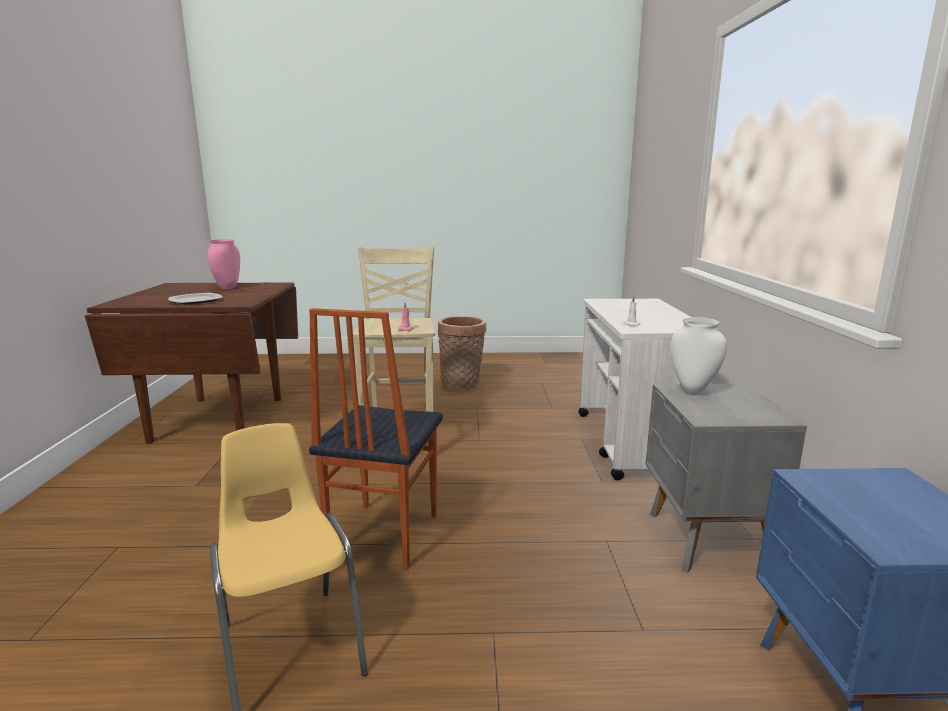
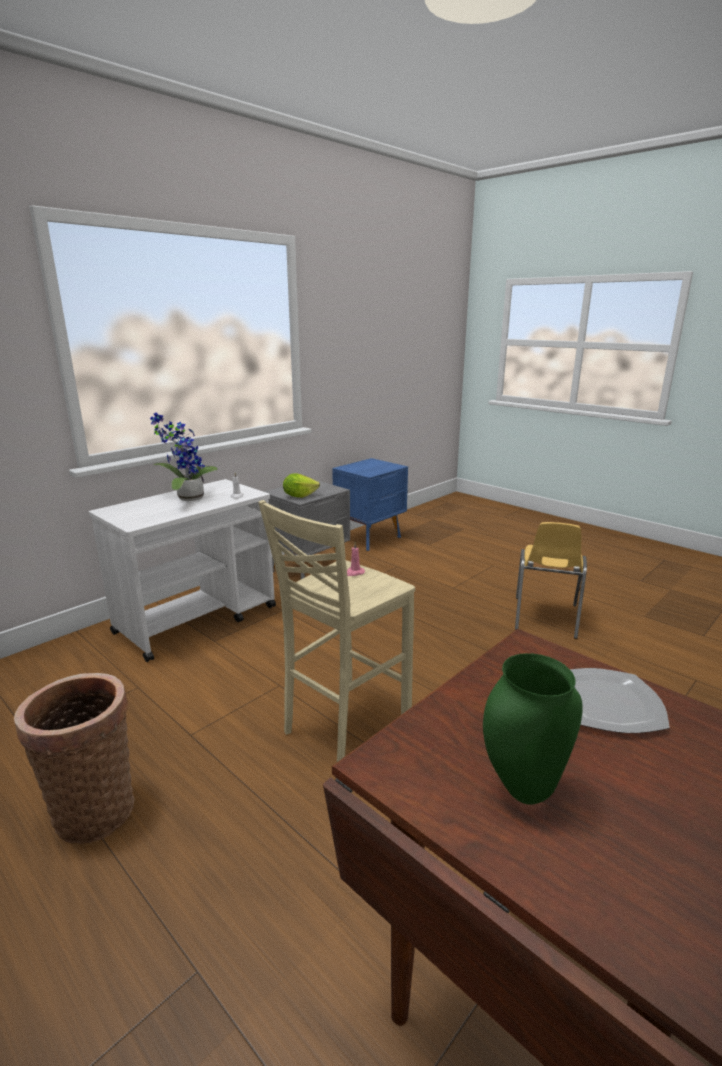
camera: 135 degrees left, 5 degrees up
(228, 288) = (521, 788): pink vase -> green vase
(382, 535) = (459, 644): chair -> none
(652, 315) = (187, 498): none -> potted plant
(693, 391) = (299, 496): white vase -> lettuce

